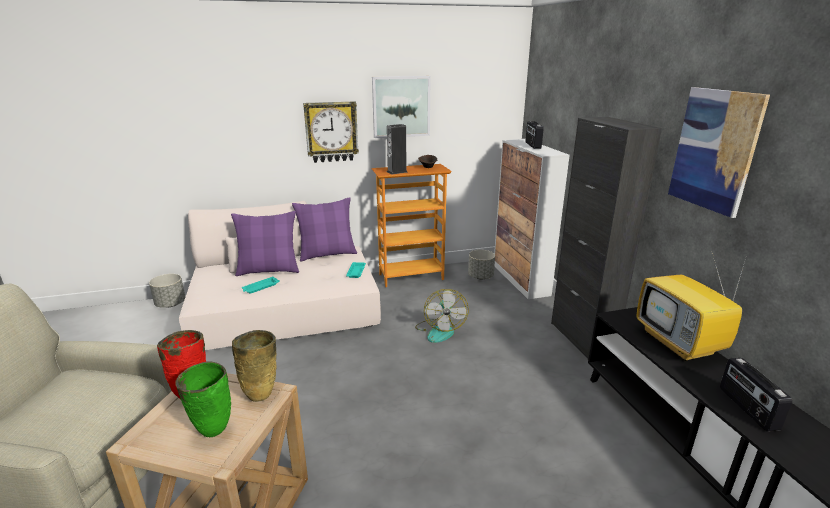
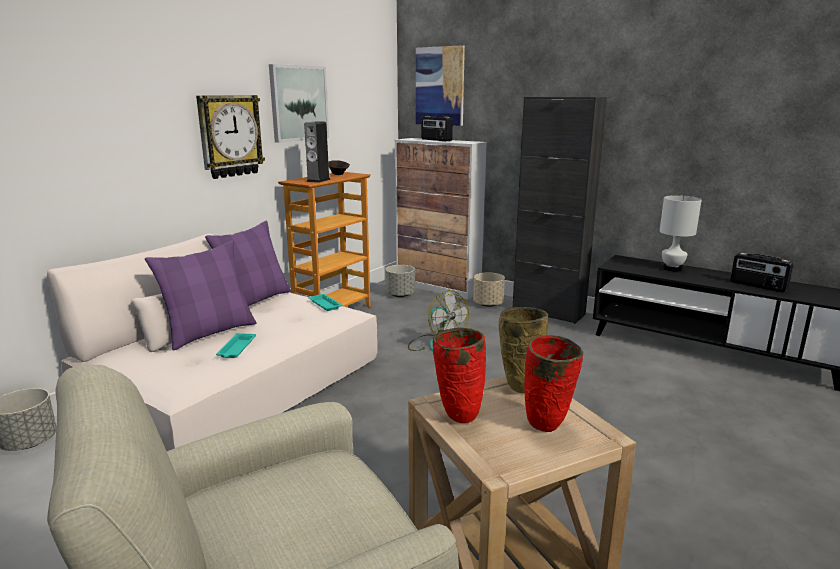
camera: 40 degrees left, 5 degrees down
(213, 432) = (547, 427): green vase -> red vase
(538, 310) = (488, 304): none -> beige planter
(680, 344) = (672, 269): television -> white table lamp
(714, 150) = (660, 107): picture -> picture (440, 86)

